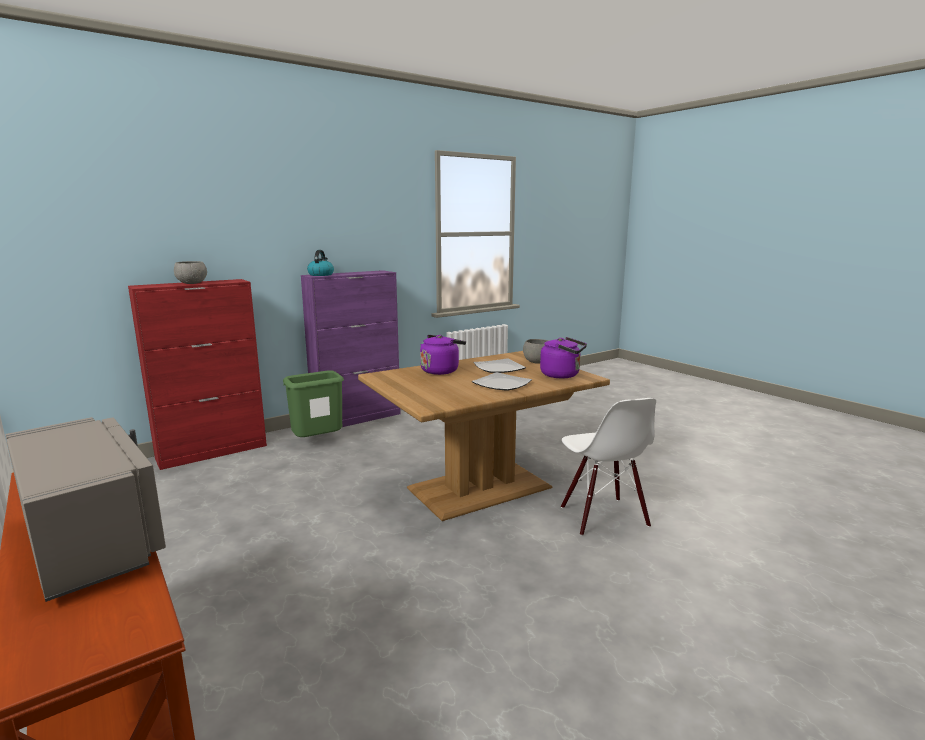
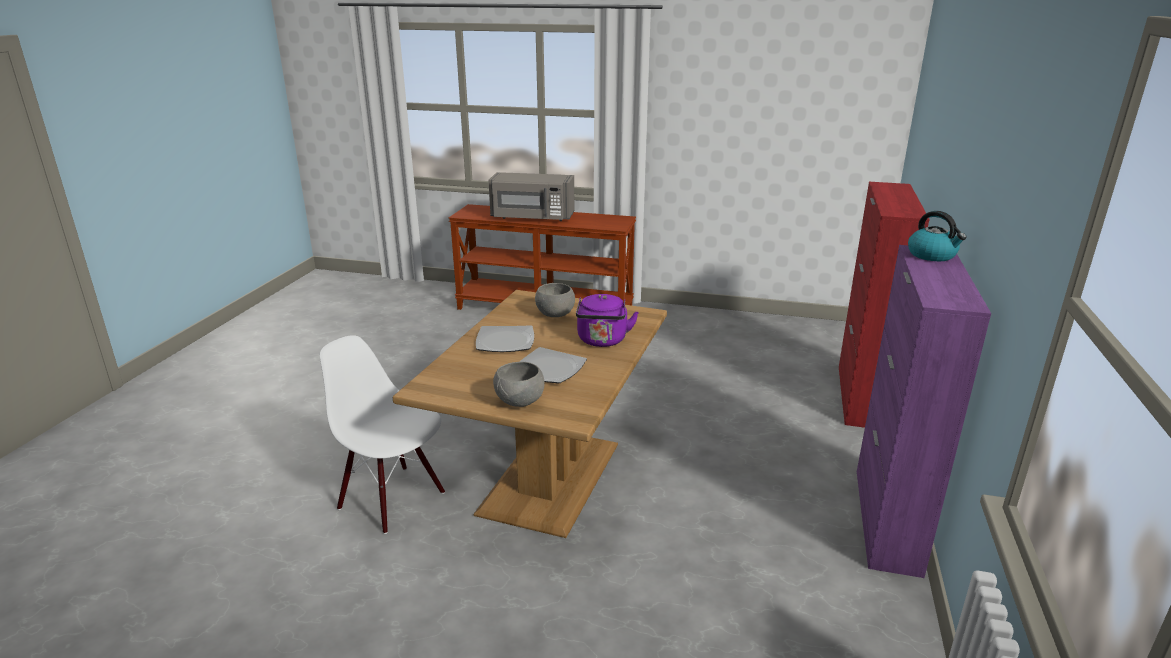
camera: 140 degrees right, 10 degrees up
(192, 283) = (890, 198): grey bowl -> grey bowl (555, 315)
(318, 443) = (814, 453): green trash can -> none
(562, 375) = (457, 381): purple kettle -> none

